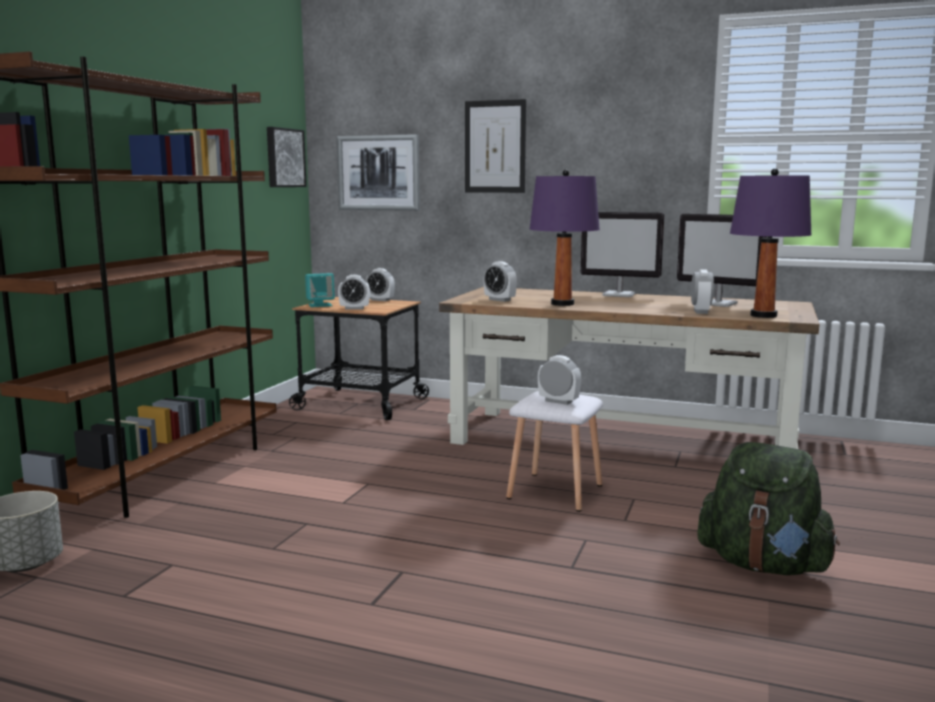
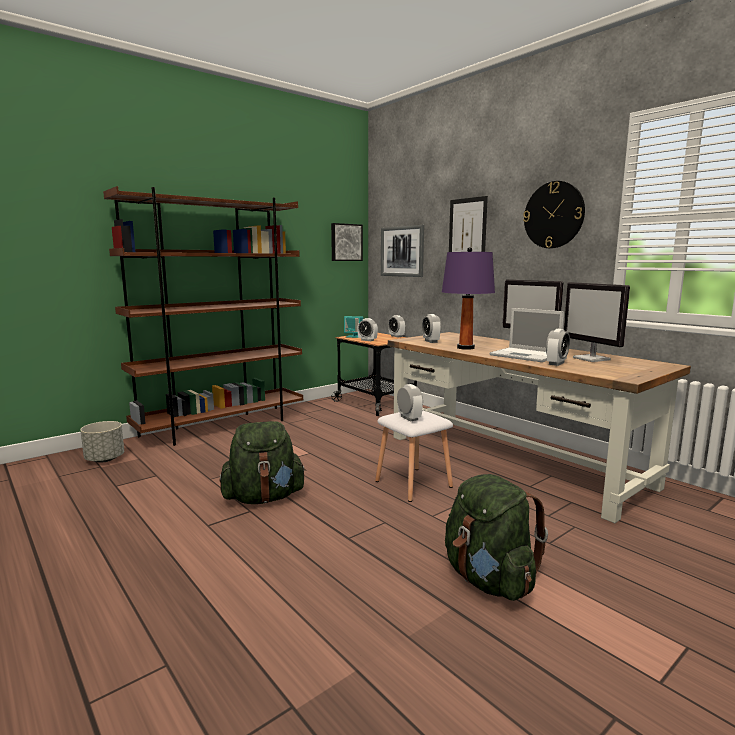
camera: 30 degrees right, 0 degrees up
(395, 552) = (264, 498): none -> green backpack
(625, 129) = (553, 215): none -> wall clock
(649, 306) = (526, 355): none -> laptop
(763, 315) = (603, 372): purple table lamp -> none

